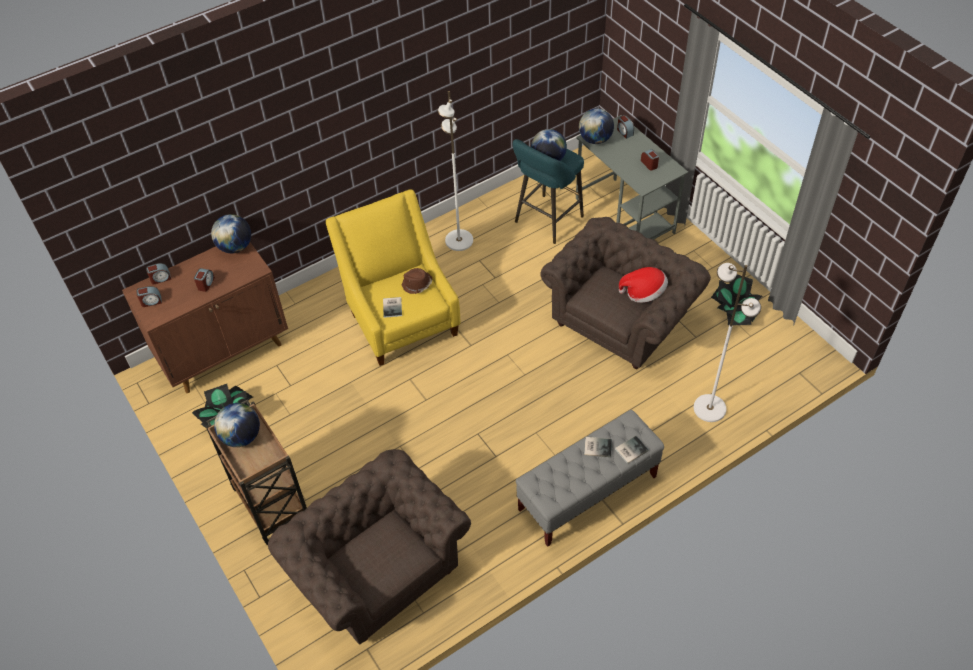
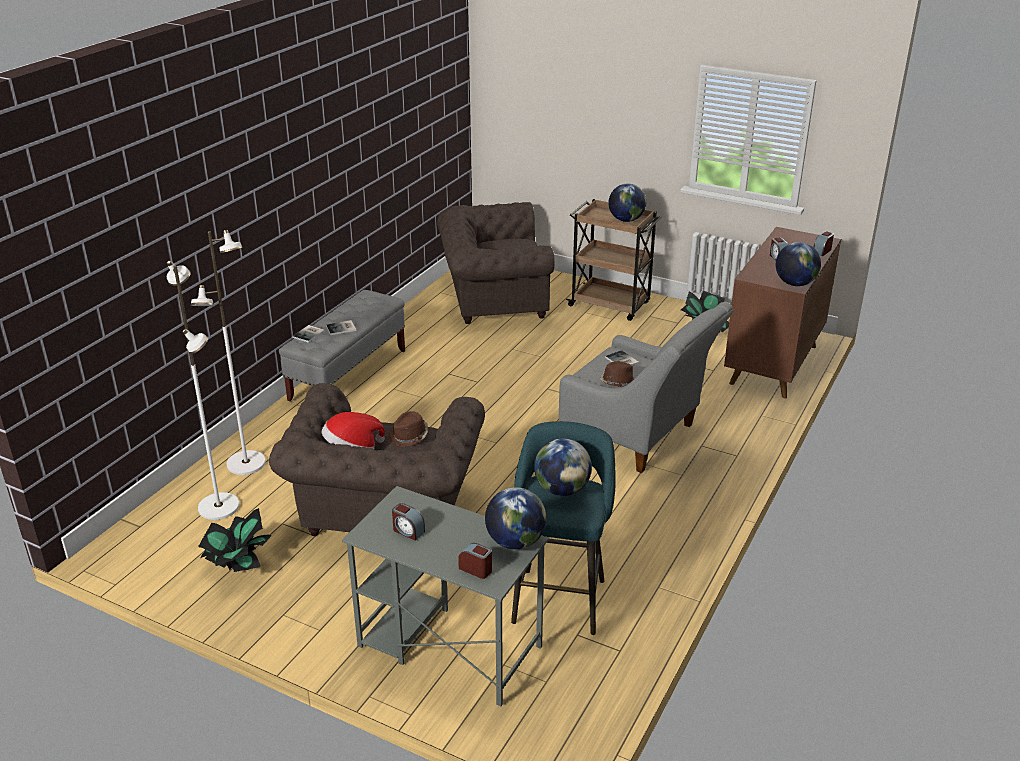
camera: 150 degrees right, 20 degrees down
(151, 301) = (803, 239): alarm clock -> none
(376, 569) = (493, 299): brown armchair -> brown armchair turned 150 degrees clockwise
(401, 318) = (638, 437): yellow armchair -> grey armchair
(458, 241) = (655, 531): white floor lamp -> white floor lamp (219, 506)
(598, 290) = (409, 436): none -> brown hat

